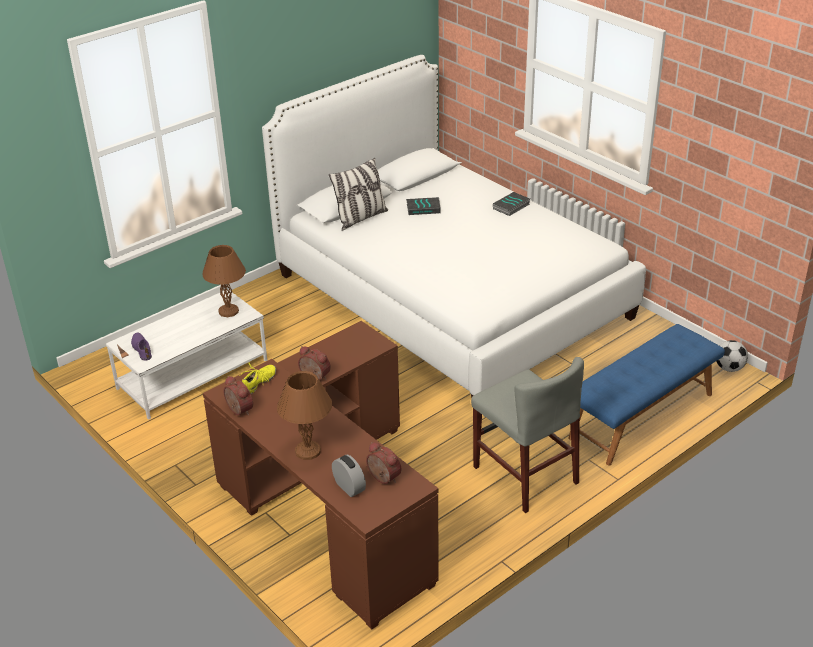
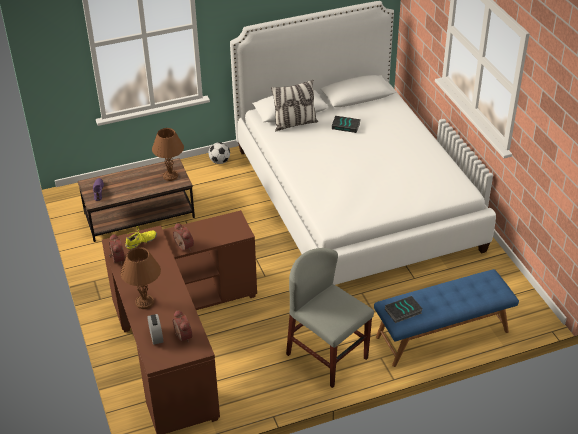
camera: 20 degrees right, 5 degrees up
(192, 375) = (139, 215): white coffee table -> brown coffee table
(511, 207) = (414, 139): book -> book (403, 312)
(525, 475) = (327, 356): grey chair -> grey chair turned 150 degrees clockwise
(729, 368) = (536, 314): football -> football (219, 161)

